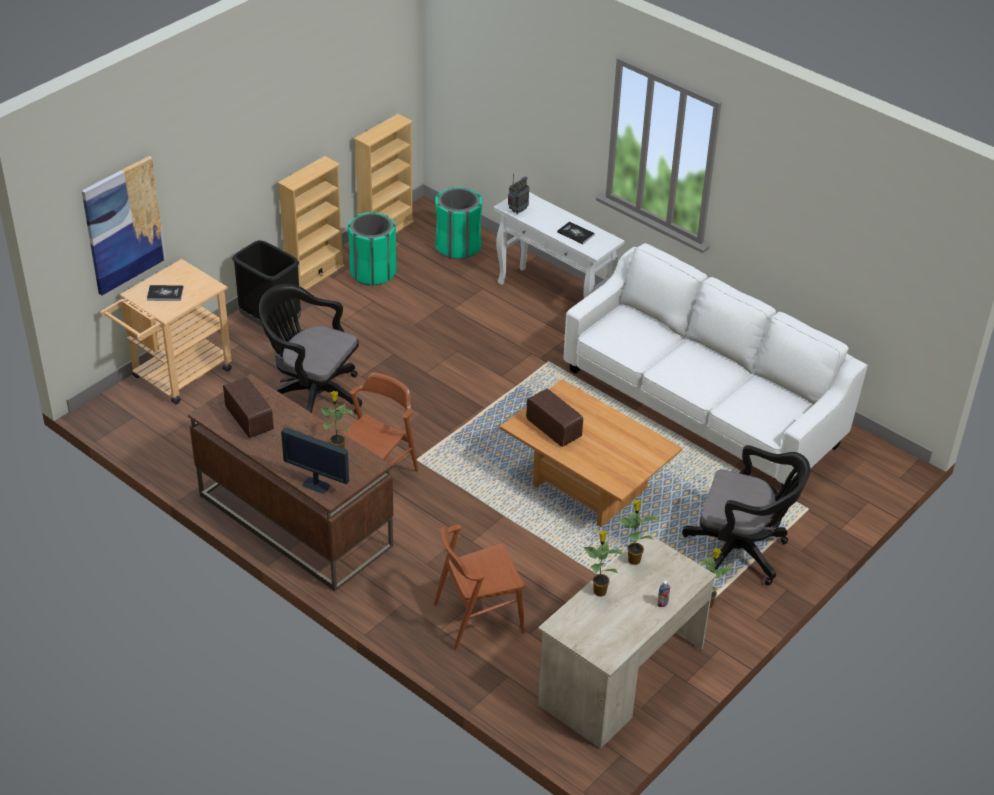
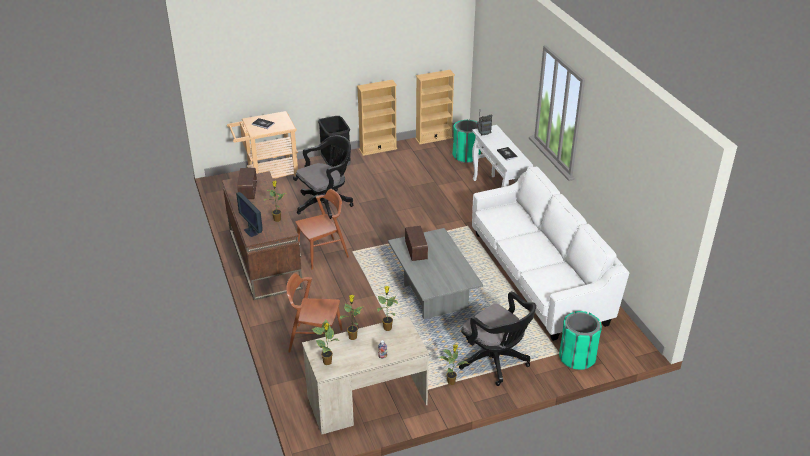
camera: 30 degrees right, 5 degrees down
(123, 225) = (247, 79): picture -> none
(312, 395) = (326, 204): black office chair -> black office chair turned 90 degrees clockwise
(373, 273) = (409, 156): green trash can -> green trash can (577, 358)
(586, 488) = (433, 296): brown coffee table -> grey coffee table
(598, 641) = (327, 362): none -> potted plant

